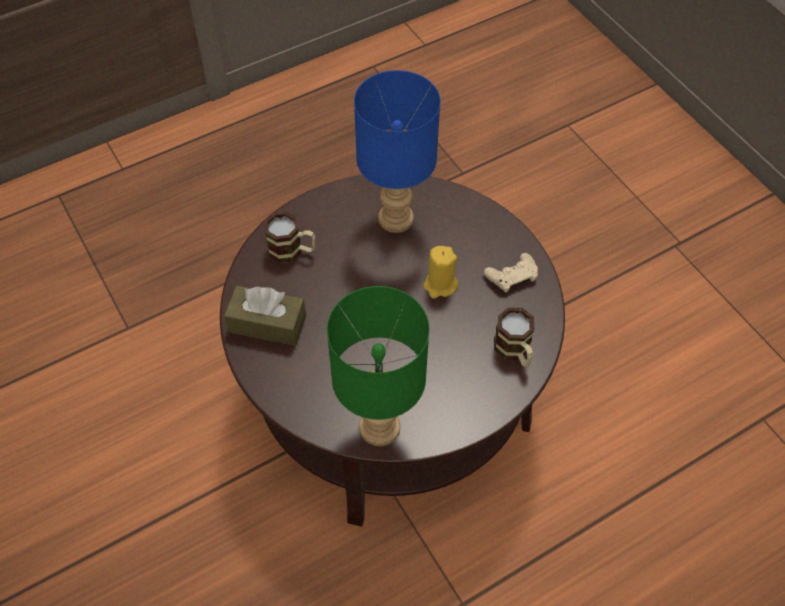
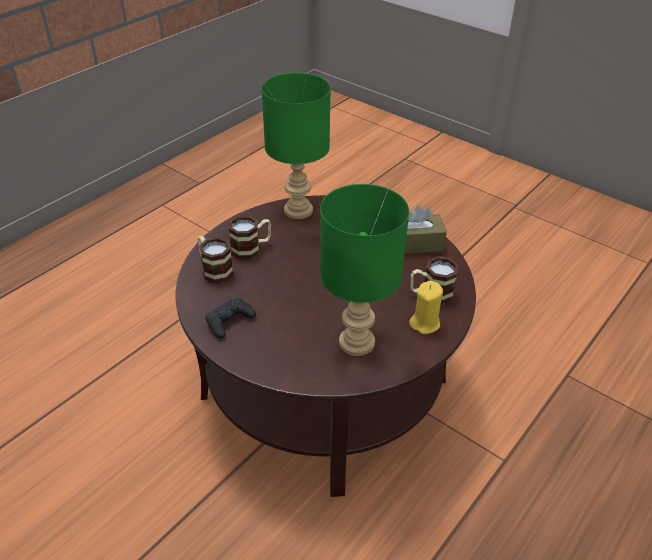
camera: 160 degrees right, 15 degrees down
(394, 219) = (358, 342): blue table lamp -> green table lamp
(440, 285) = (291, 299): yellow candle -> yellow candle (425, 323)
(462, 373) = (251, 249): none -> mug
(512, 276) = (229, 321): beige game controller -> black game controller

